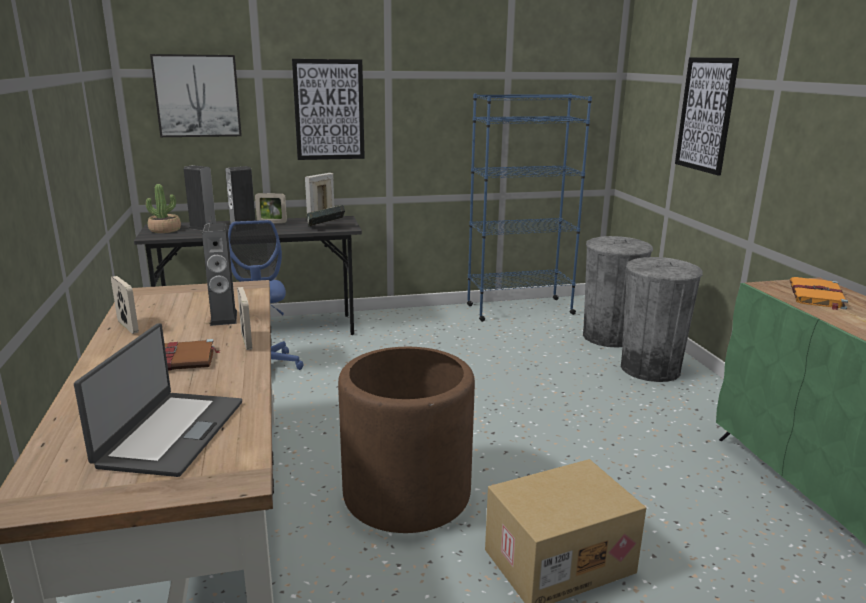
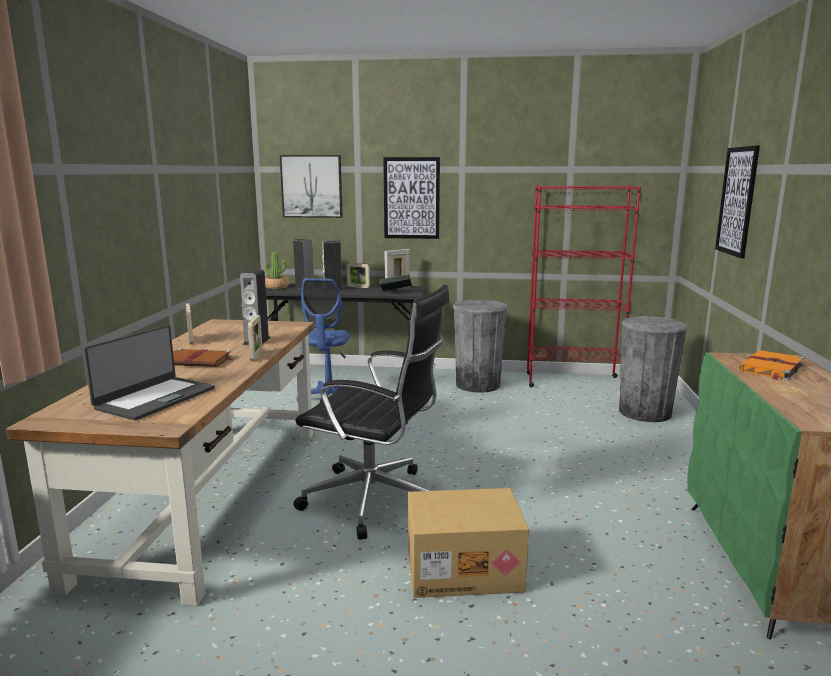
camera: 20 degrees right, 5 degrees down
(407, 493) = (375, 500): brown planter -> black office chair
(519, 309) = (573, 382): blue bookcase -> red bookcase
(650, 368) = (666, 443): grey trash can -> grey trash can (477, 384)

